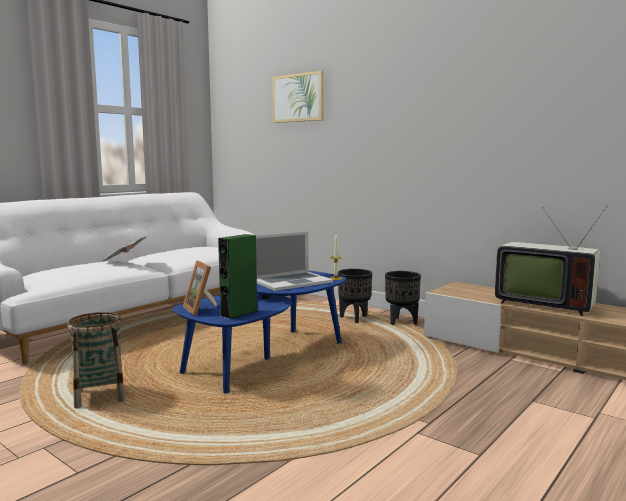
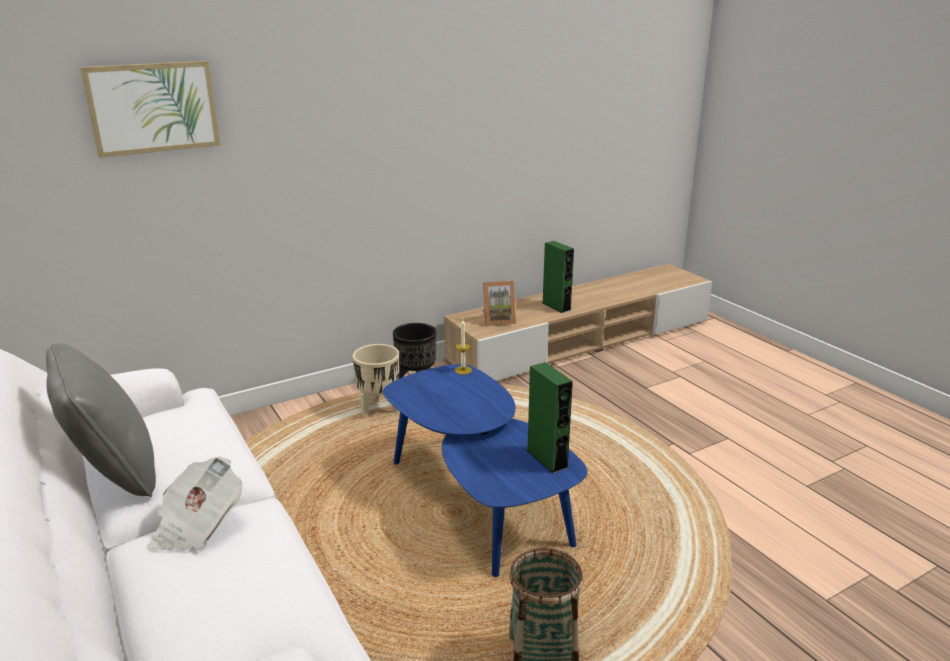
camera: 70 degrees left, 15 degrees up
(166, 250) = (114, 473): none -> grey pillow
(202, 309) = (515, 483): picture frame -> picture frame (498, 320)
(291, 281) = (459, 398): laptop -> none
(354, 319) = (379, 410): black planter -> beige planter
(543, 304) = (556, 306): television -> green speaker

